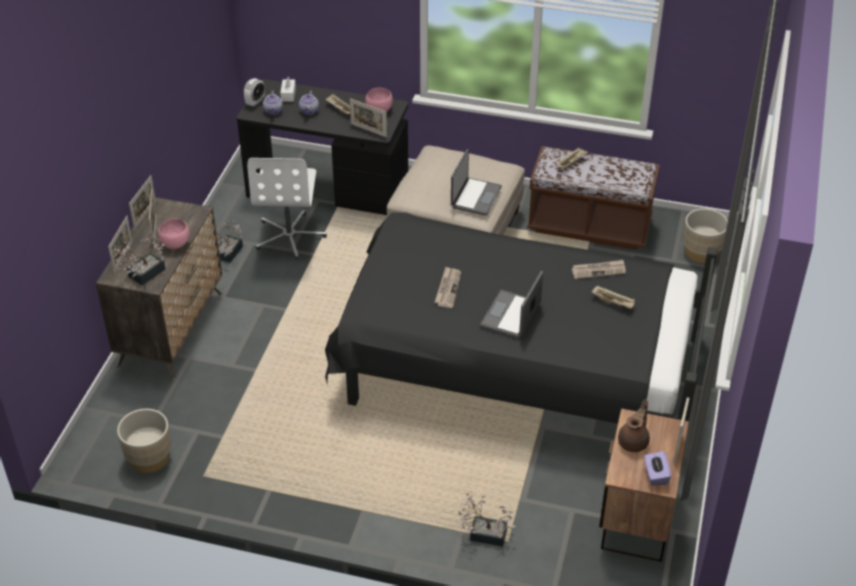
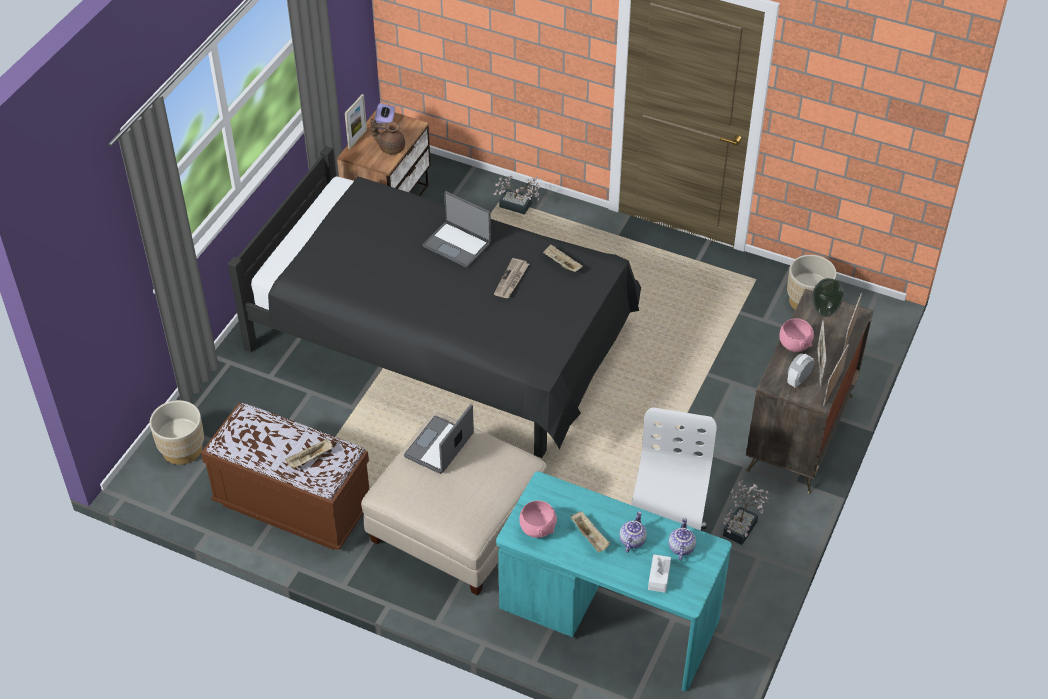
camera: 170 degrees left, 5 degrees up
(143, 274) = (824, 312): potted plant -> vase
(255, 102) = (705, 569): alarm clock -> alarm clock (798, 380)
(328, 188) = (608, 618): black desk -> turquoise desk
(368, 130) = (558, 494): picture frame -> none
(512, 316) = (457, 244): laptop -> laptop turned 90 degrees clockwise
(598, 270) = (352, 280): newspaper -> none
(613, 303) = (354, 246): beige tray -> beige tray (561, 264)
(634, 441) = (390, 147): brown teapot -> brown teapot turned 60 degrees clockwise

